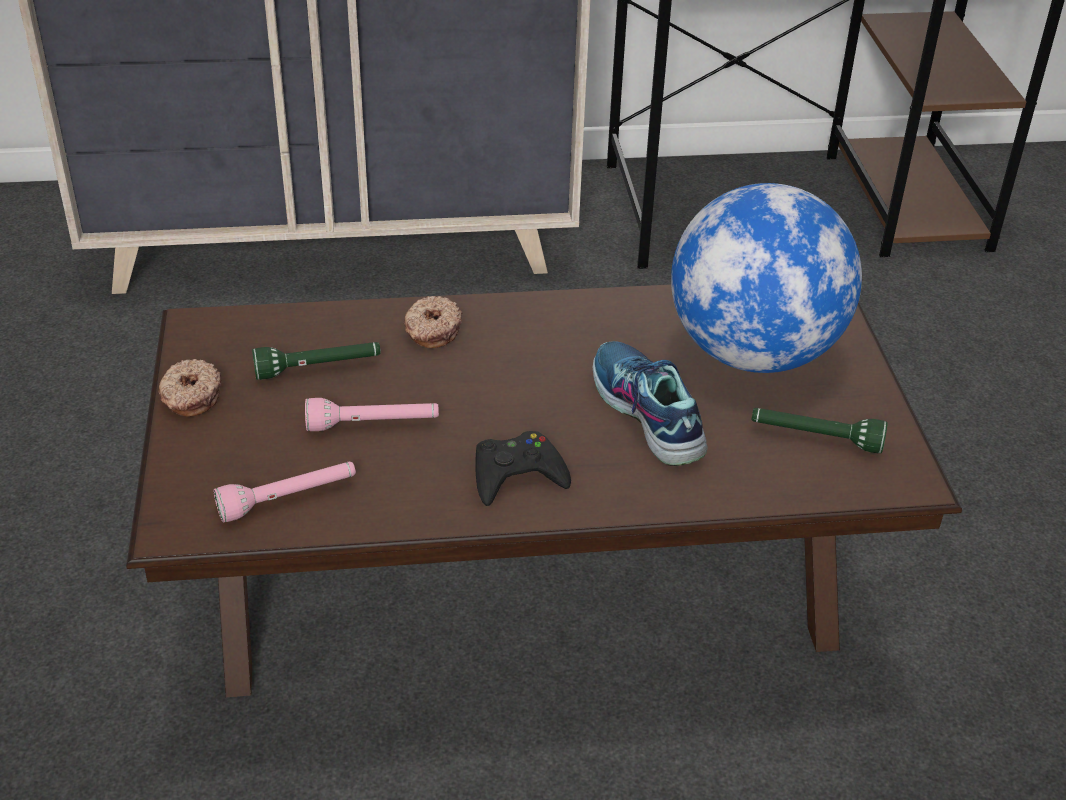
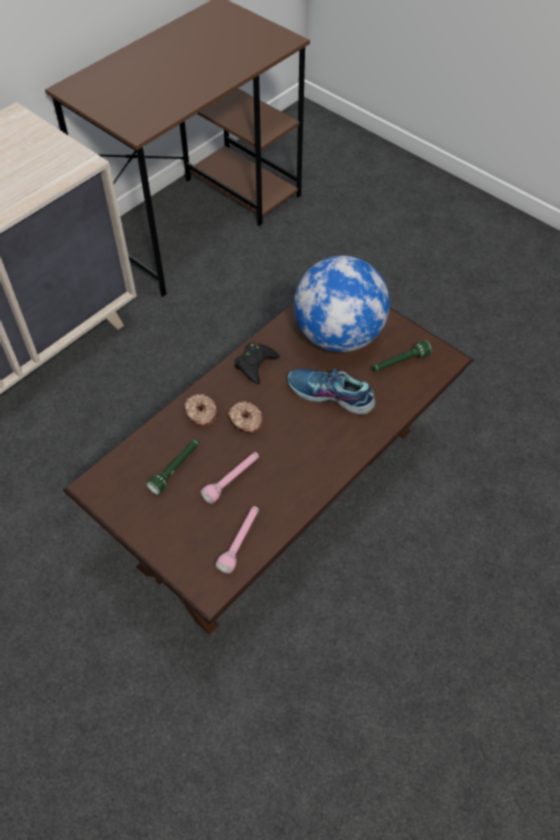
camera: 40 degrees left, 15 degrees up
(190, 396) = (137, 525): donut -> donut (245, 421)
(517, 475) = (314, 461): black game controller -> black game controller (255, 365)

